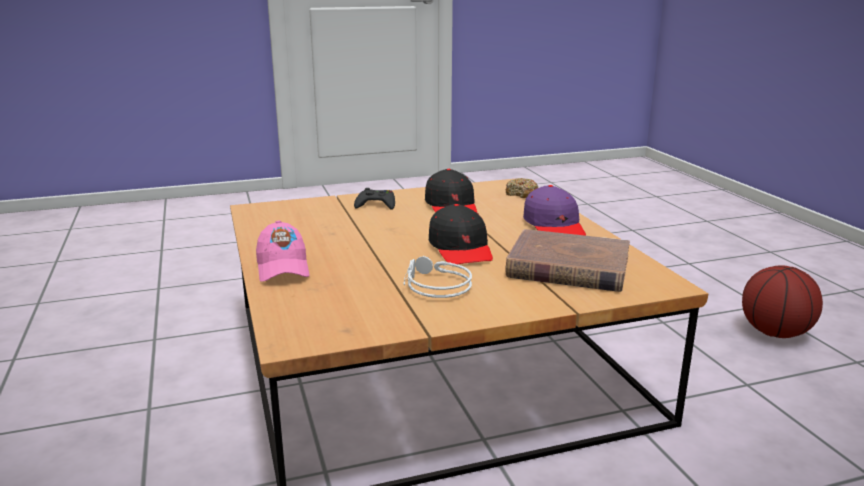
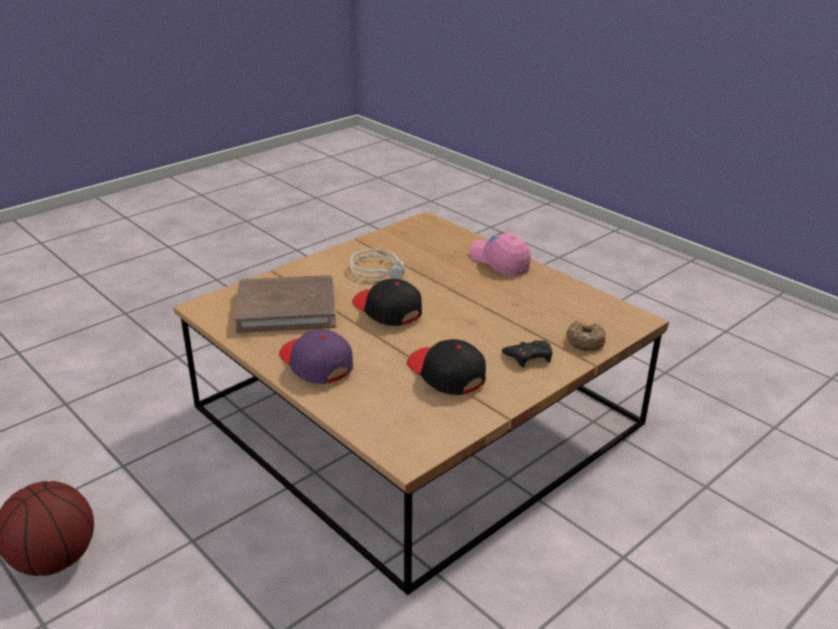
camera: 155 degrees right, 10 degrees up
(521, 193) = (382, 427): donut -> donut (585, 341)

